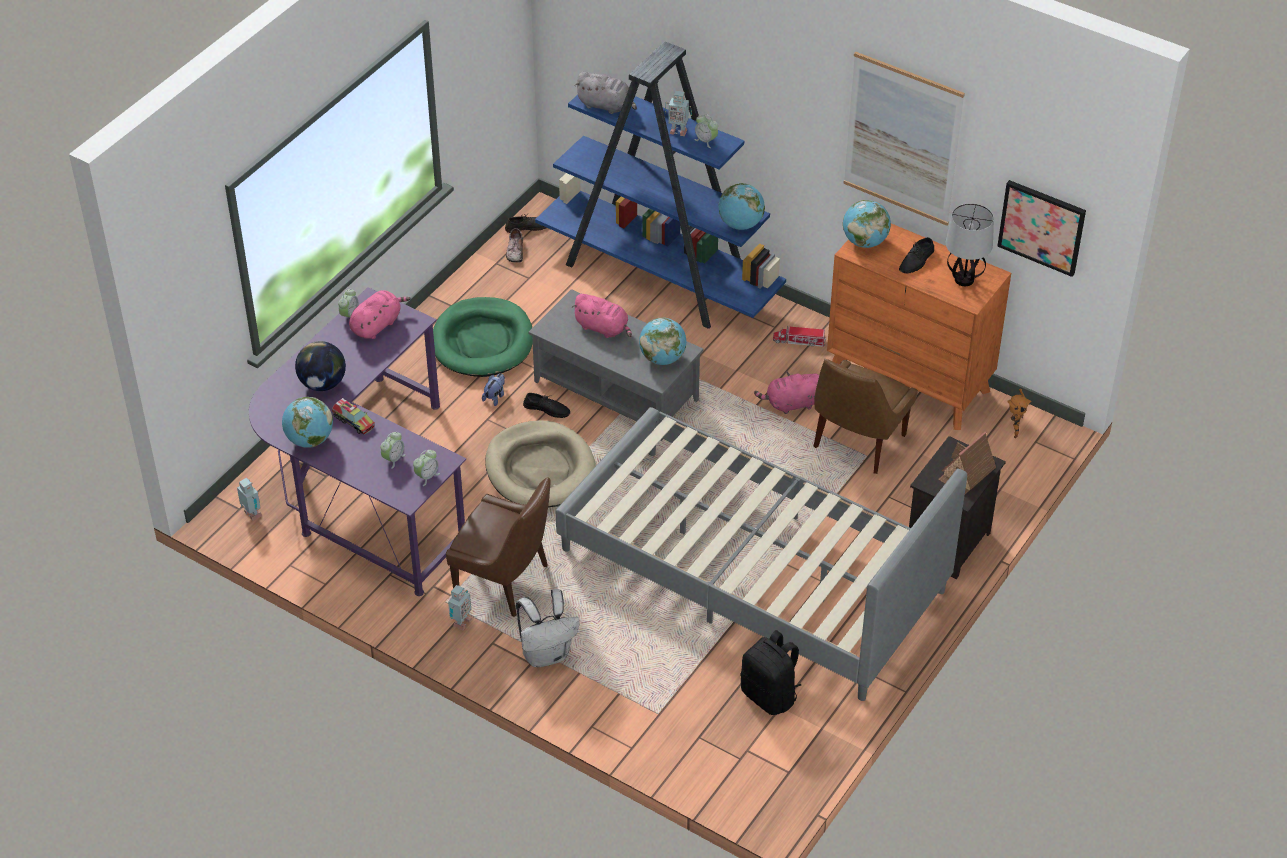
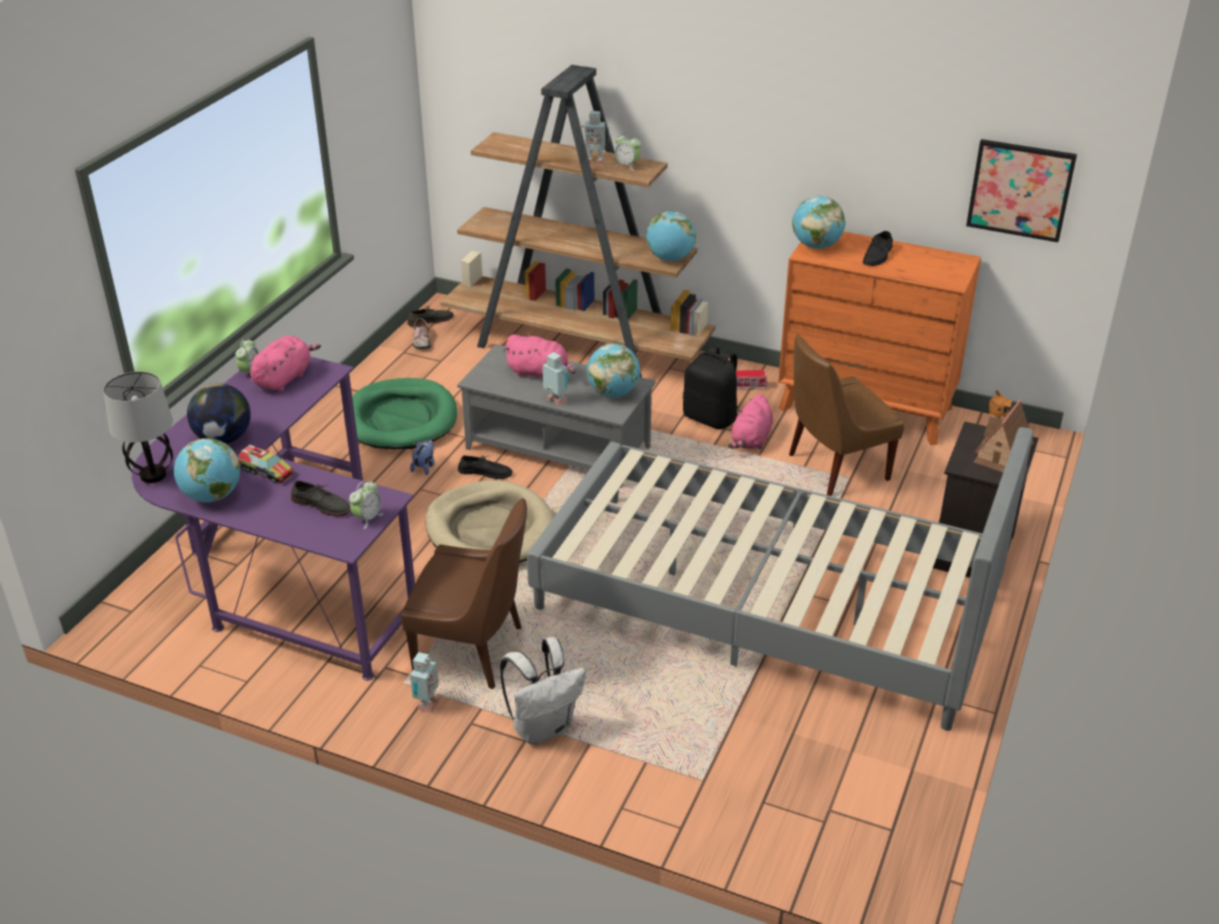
camera: 10 degrees left, 10 degrees down
(251, 515) = (147, 616): toy robot -> toy robot (556, 401)
(393, 459) = (322, 505): alarm clock -> grey shoe
(606, 106) = (512, 149): grey plush toy -> none
(659, 276) = (577, 347): blue bookcase -> brown bookcase
(770, 695) = (834, 739): black backpack -> black backpack (711, 418)
(791, 404) = (751, 440): pink plush toy -> pink plush toy turned 45 degrees counterclockwise
(857, 443) = (834, 468): brown chair -> brown chair turned 45 degrees clockwise
(902, 139) = (851, 120): picture -> none
(964, 280) = (935, 266): table lamp -> table lamp (153, 476)

